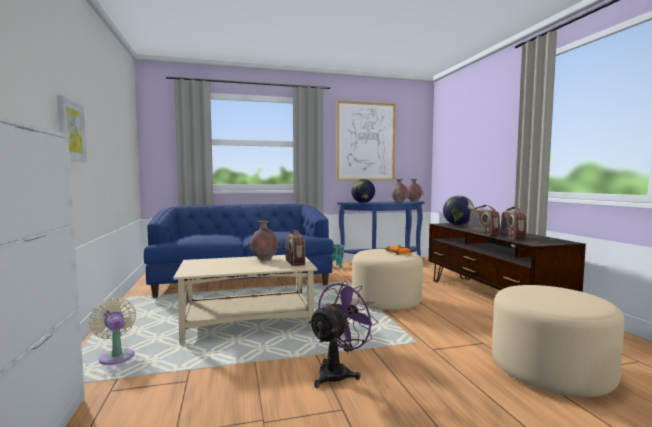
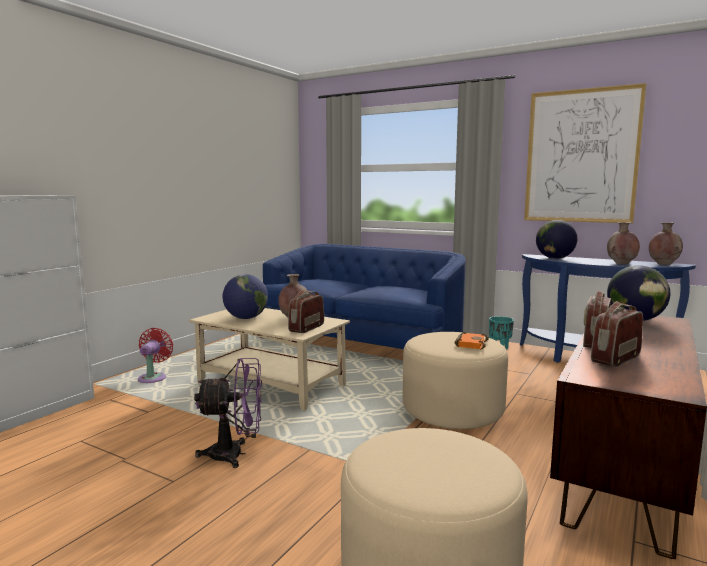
camera: 45 degrees right, 5 degrees up
(70, 131) = (151, 180): picture -> none
(116, 356) = (153, 377): beige fan -> red fan
(224, 266) = (246, 318): none -> globe

